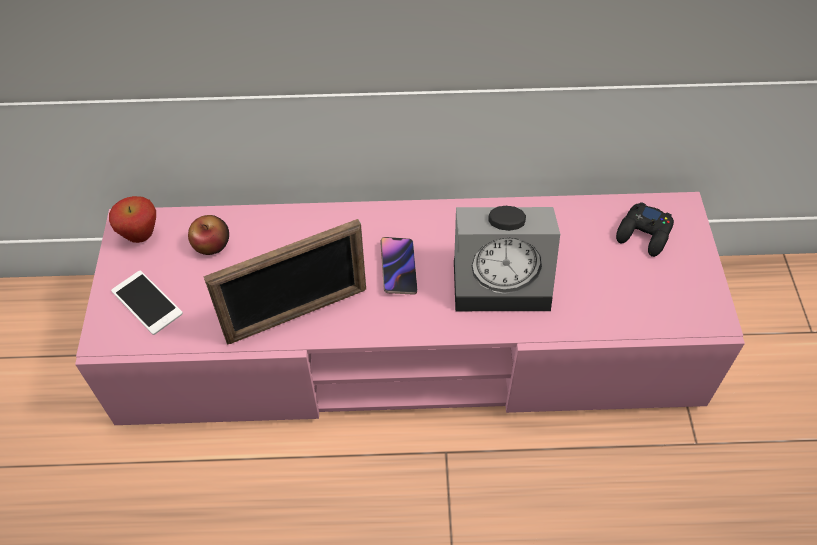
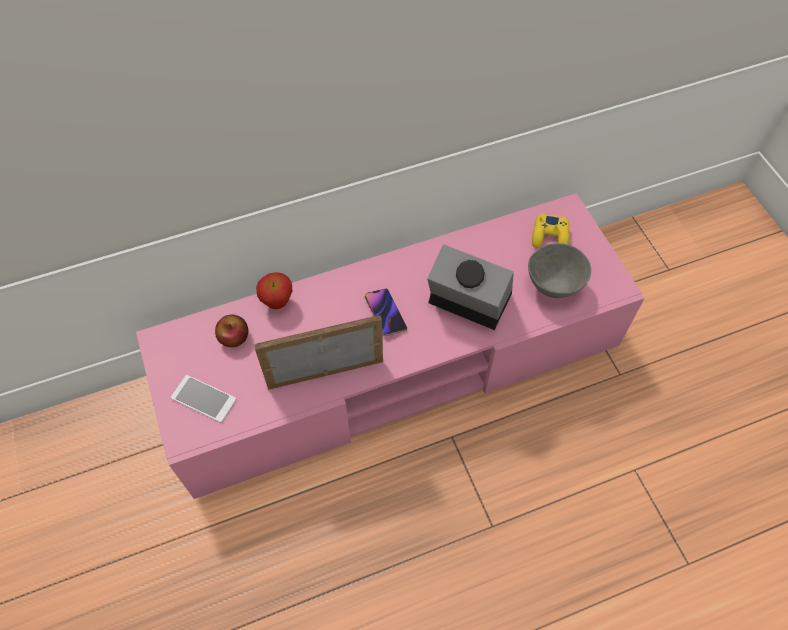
camera: 20 degrees left, 5 degrees up
(141, 236) = (173, 346): apple -> apple (277, 302)
(297, 314) = (325, 372): picture frame -> picture frame turned 150 degrees counterclockwise
(504, 280) = (466, 301): alarm clock -> alarm clock turned 135 degrees counterclockwise
(624, 295) = (553, 287): none -> grey bowl
(644, 234) = (550, 236): black game controller -> yellow game controller

